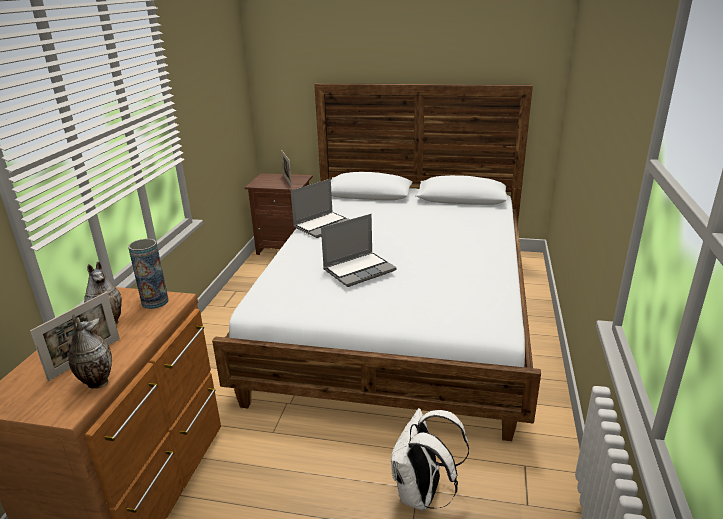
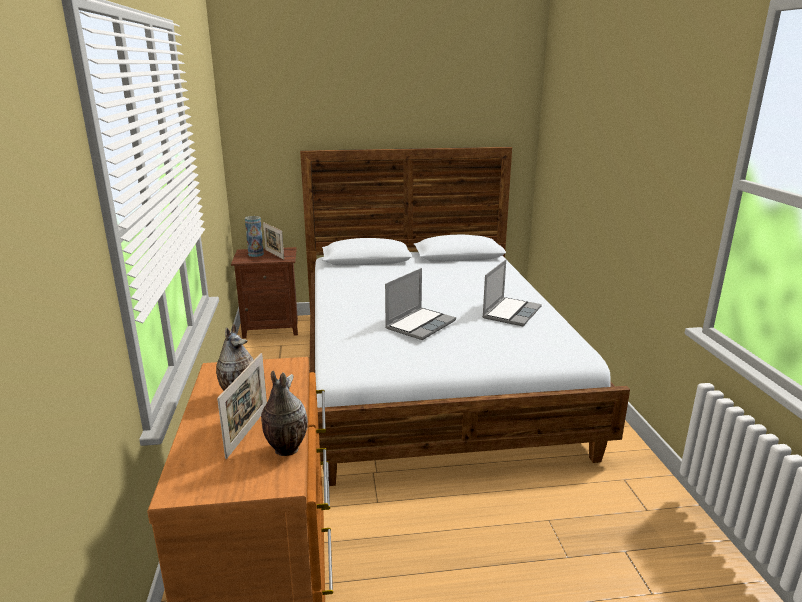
camera: 20 degrees left, 5 degrees down
(155, 302) = (270, 369): vase -> vase (256, 254)
(324, 225) = (347, 291): laptop -> laptop (511, 312)
(422, 494) = (556, 523): white backpack -> none

